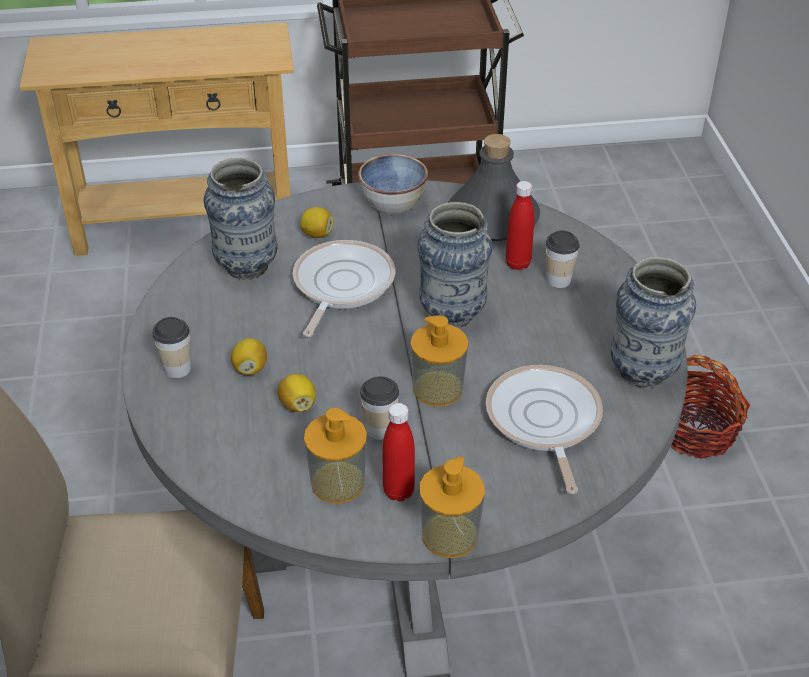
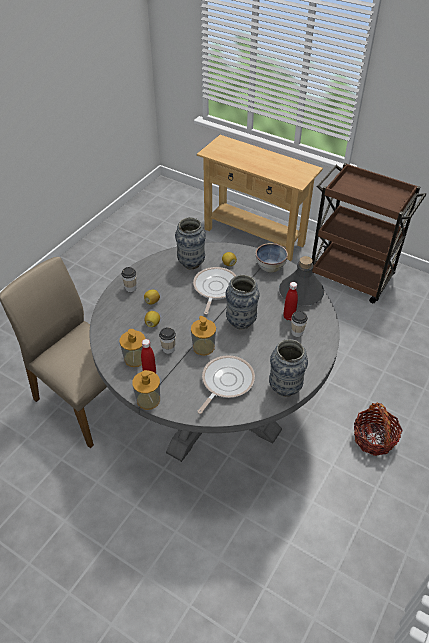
camera: 40 degrees right, 5 degrees up
(340, 285) = (214, 288): frying pan -> frying pan turned 45 degrees counterclockwise

